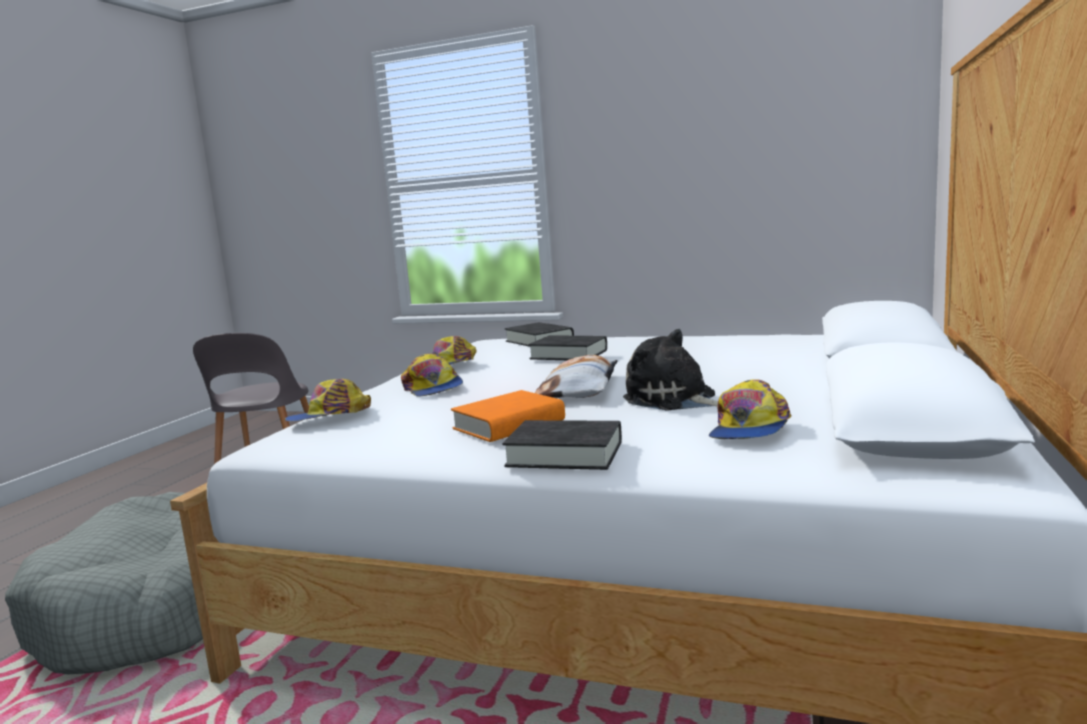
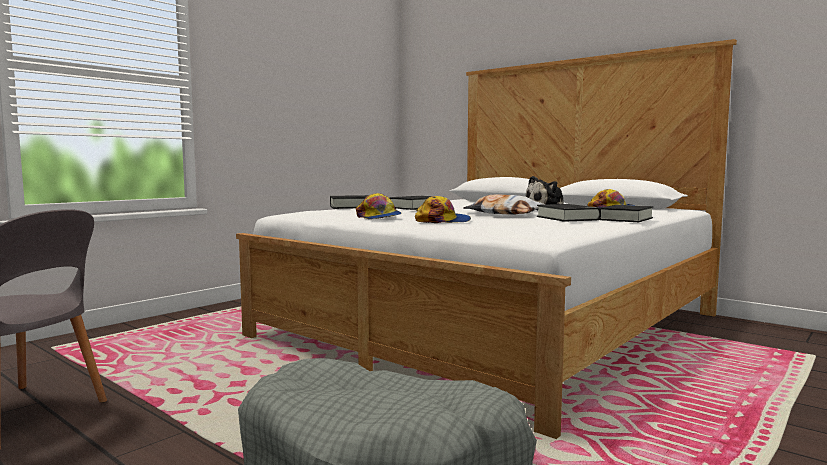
camera: 70 degrees left, 5 degrees down
(329, 417) = (494, 229): cap -> none
(509, 425) = (567, 218): orange book -> black book

